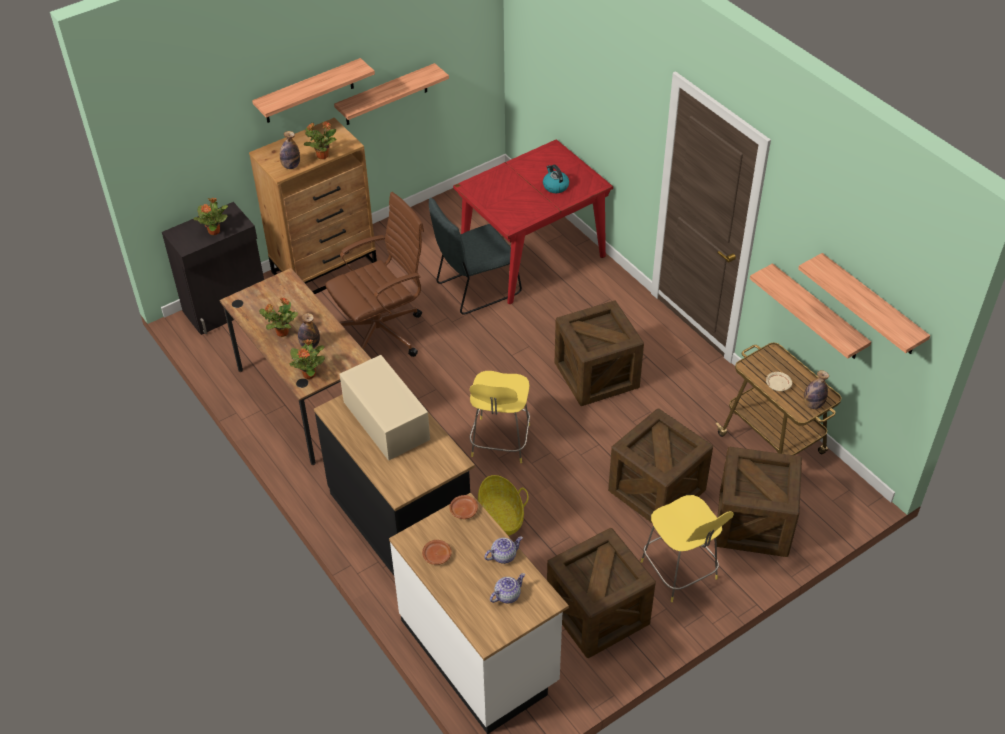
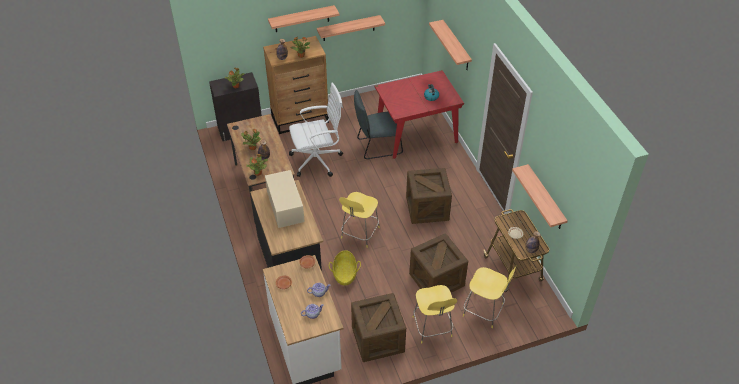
camera: 15 degrees right, 0 degrees up
(382, 333) = (318, 160): brown office chair -> white office chair
(753, 523) = (484, 311): crate -> yellow stool
(871, 306) = (568, 199): shelf -> shelf (456, 46)

